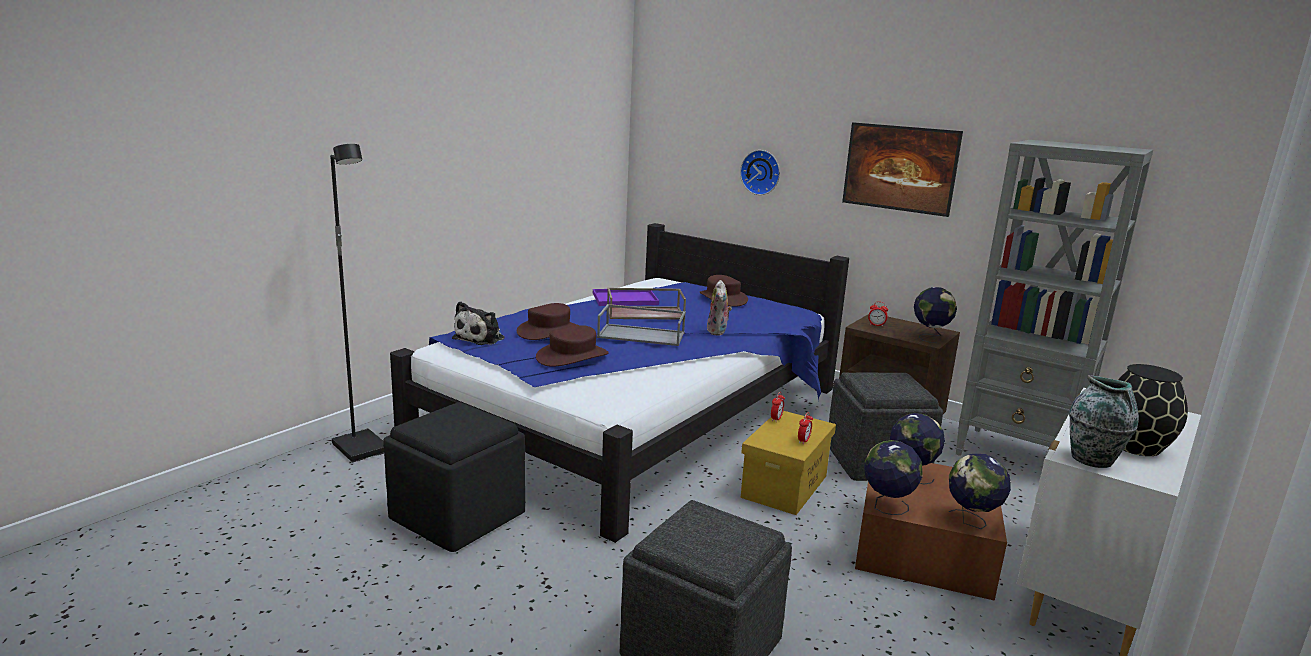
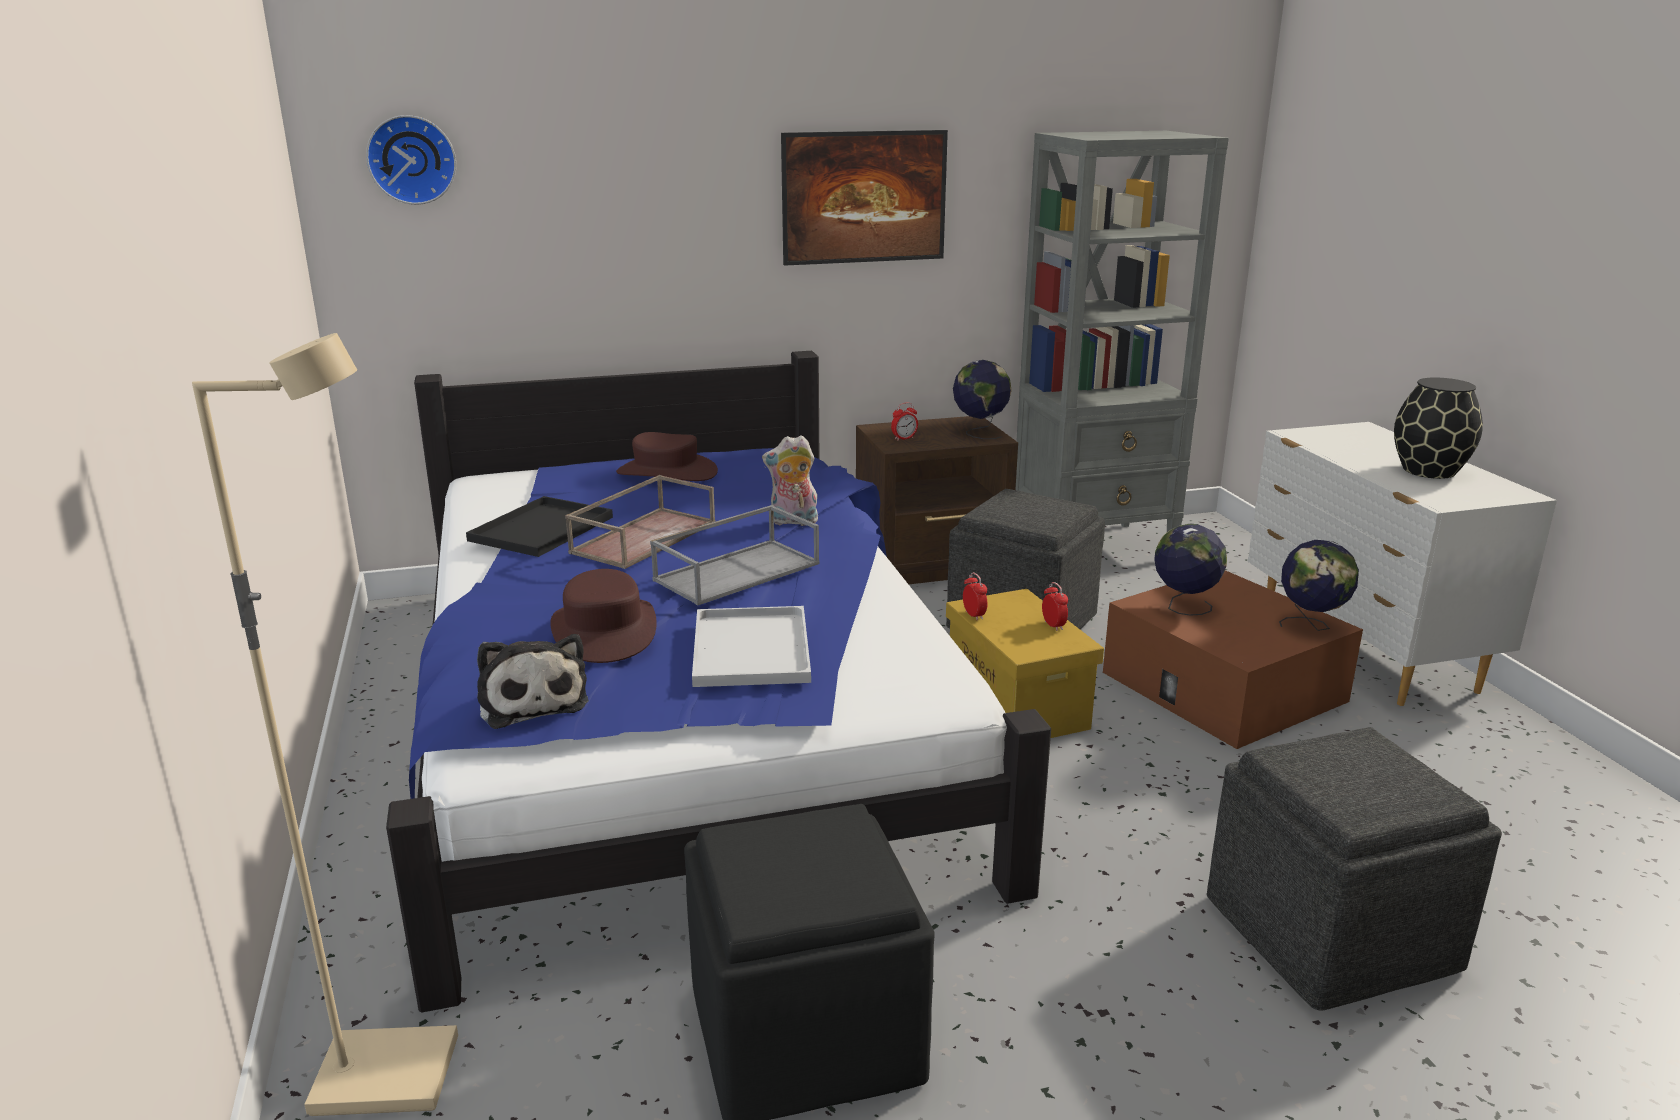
camera: 50 degrees left, 5 degrees up
(362, 448) = (389, 1073): black floor lamp -> beige floor lamp
(572, 356) = (753, 650): brown hat -> white tray
(626, 298) = (542, 528): purple tray -> black tray
(718, 332) = (793, 522): plush toy -> plush toy turned 135 degrees clockwise
(761, 172) = (627, 239): wall clock -> wall clock (412, 159)
(886, 507) = (1247, 653): globe -> none
(1093, 460) = (1453, 498): vase -> none

